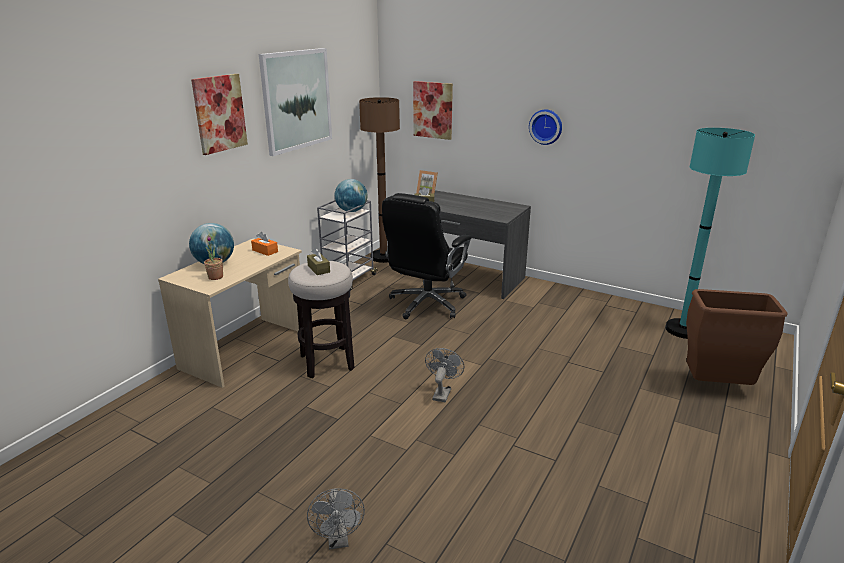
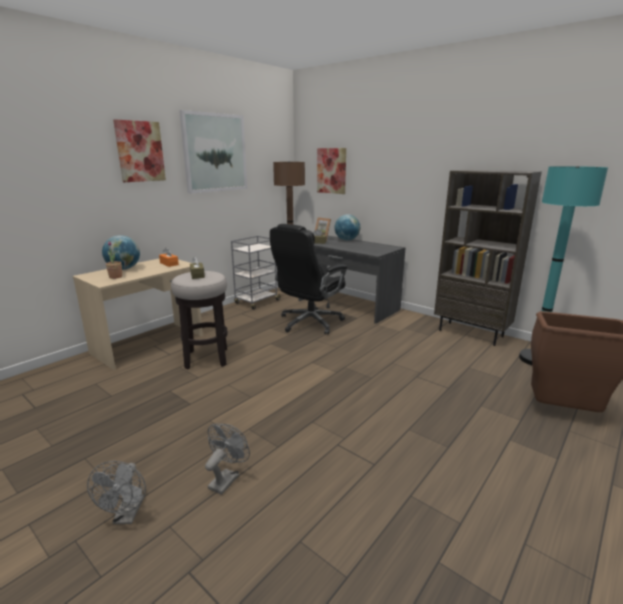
camera: 10 degrees right, 5 degrees down
(351, 211) = (260, 246): globe -> globe (347, 240)
(442, 392) = (291, 391): grey fan -> grey fan (226, 478)
(546, 126) = (419, 178): wall clock -> none
(611, 303) = (471, 333): none -> brown bookcase

